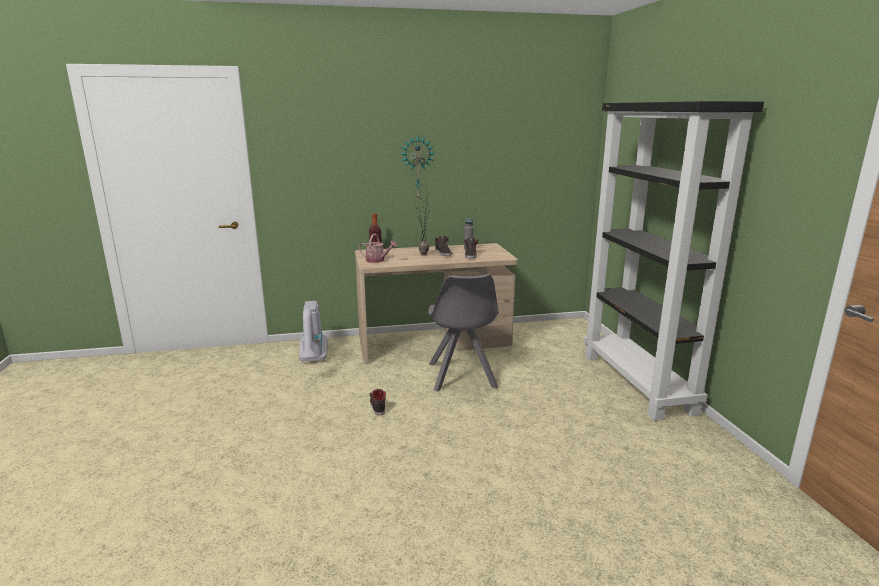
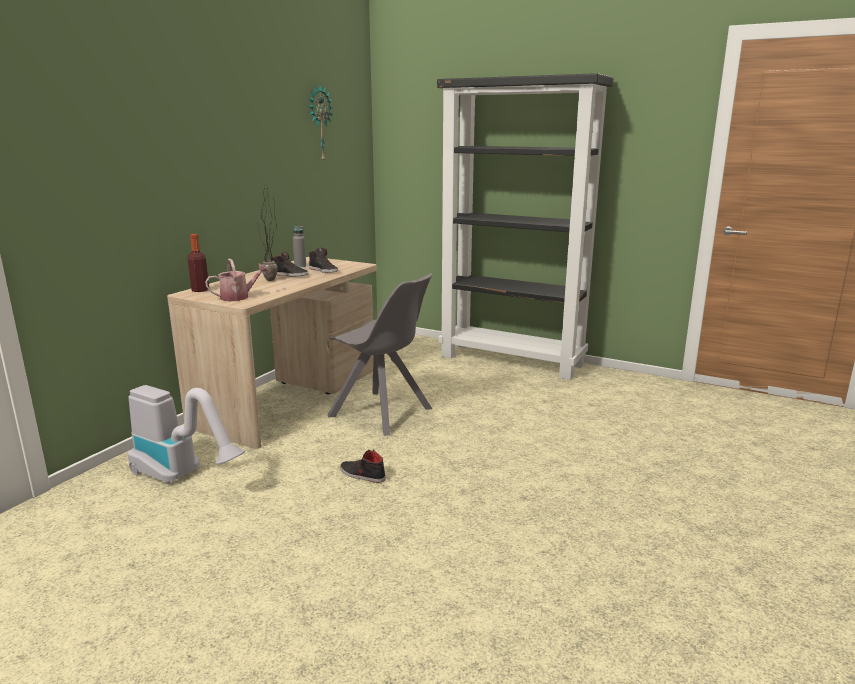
camera: 50 degrees left, 0 degrees up
(417, 167) = (222, 163): wall clock -> wall clock (319, 124)

